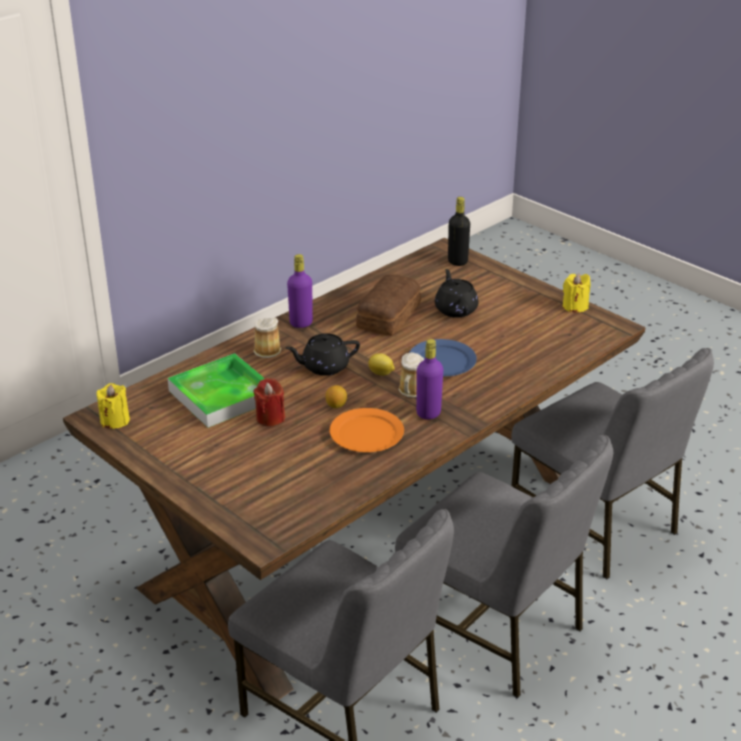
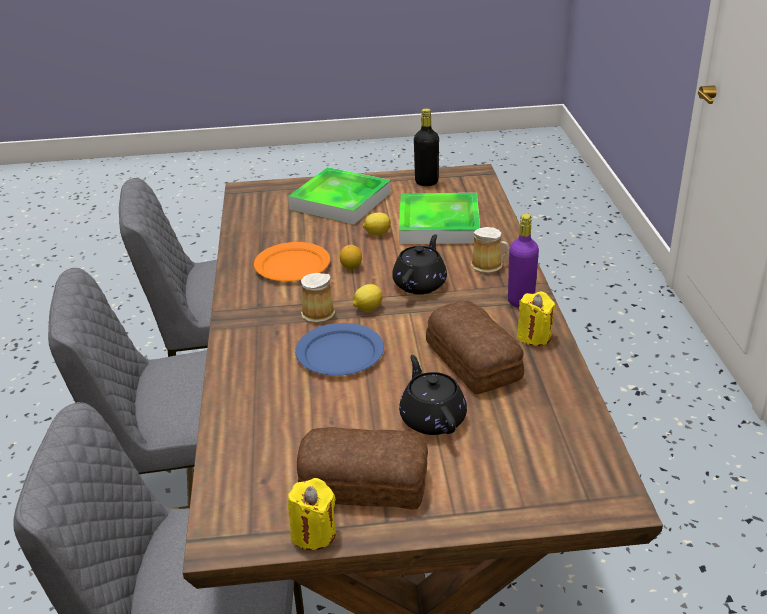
camera: 130 degrees right, 0 degrees up
(115, 420) = (460, 178): yellow candle -> yellow candle (534, 336)
(229, 466) = (340, 201): none -> tray
(270, 418) = (377, 233): red candle -> lemon
(428, 413) = (273, 306): purple bottle -> none
(455, 309) = (432, 418): black teapot -> black teapot turned 135 degrees counterclockwise
(457, 261) = (561, 491): black bottle -> black bottle (426, 182)
(527, 308) = (362, 482): none -> bread

